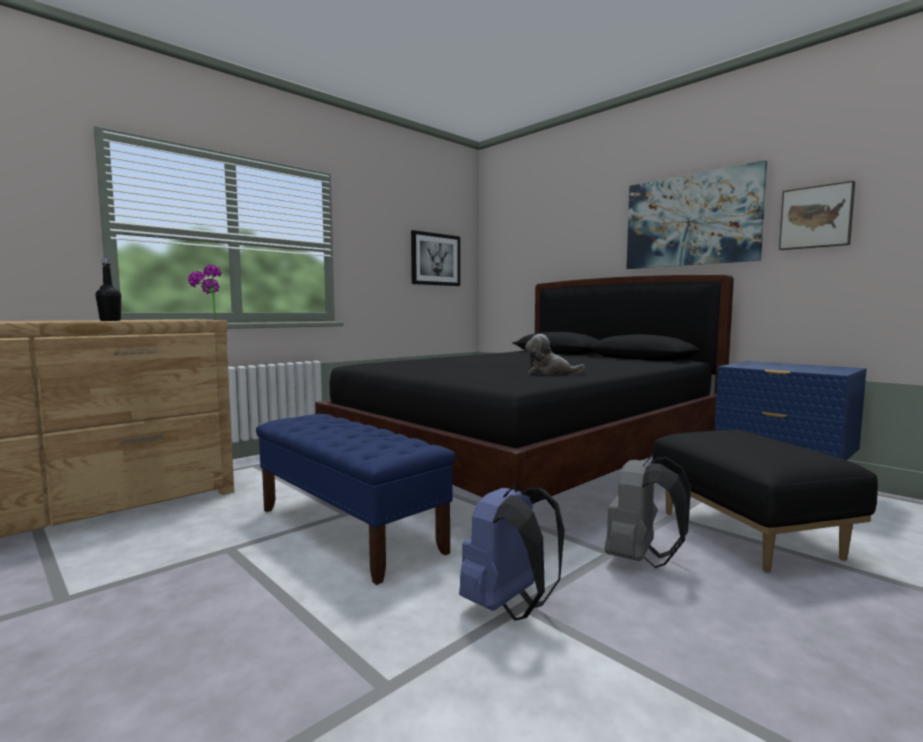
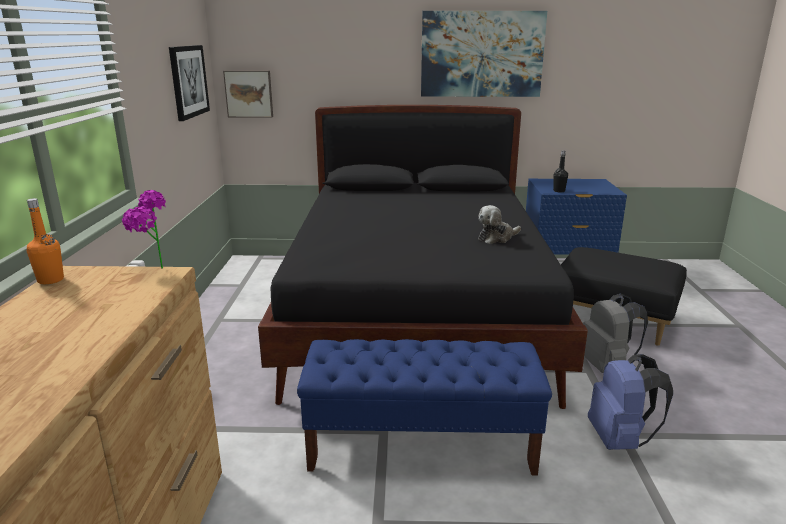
camera: 45 degrees left, 15 degrees up
(110, 320) = (111, 331): black bottle -> black bottle (559, 191)
(172, 319) = (50, 280): none -> orange bottle
(816, 217) = (579, 64): picture -> picture (249, 93)

